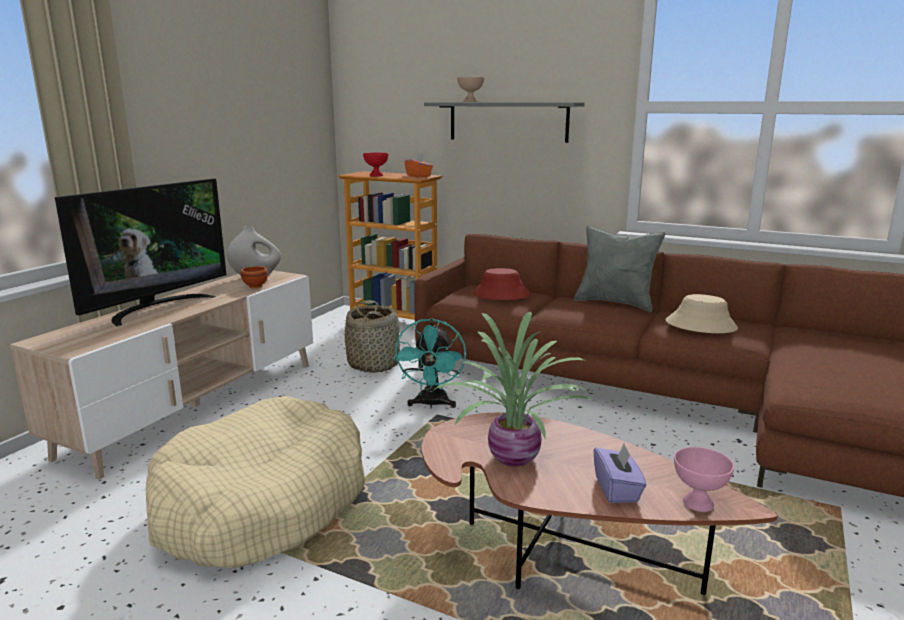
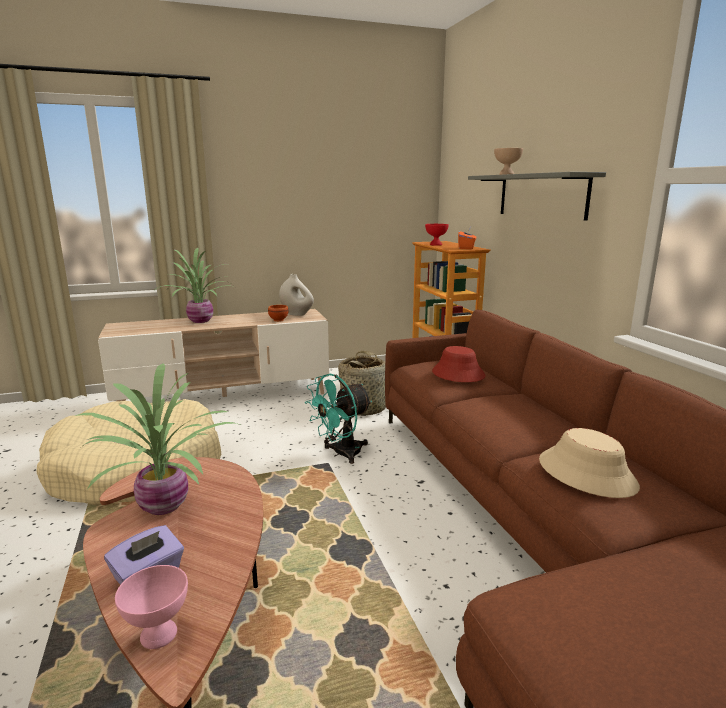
camera: 45 degrees right, 0 degrees up
(156, 308) = (201, 320): television -> potted plant
(615, 303) = (556, 416): grey pillow -> none

